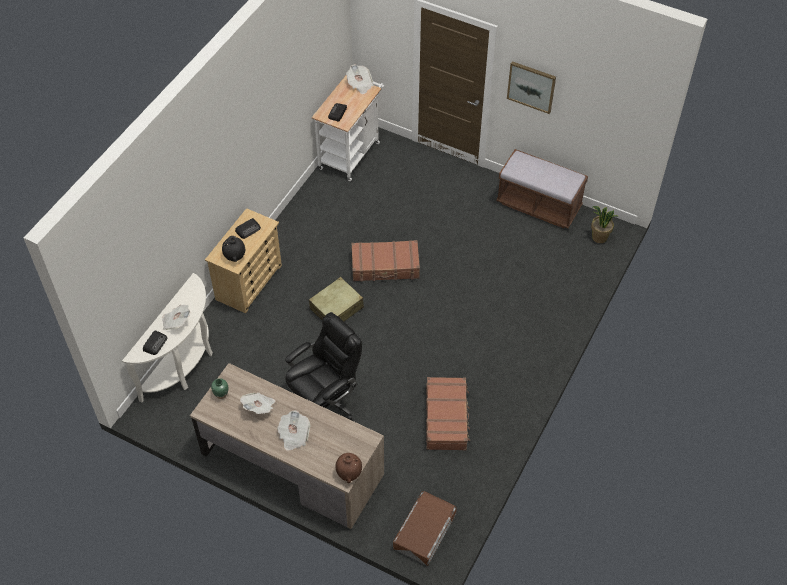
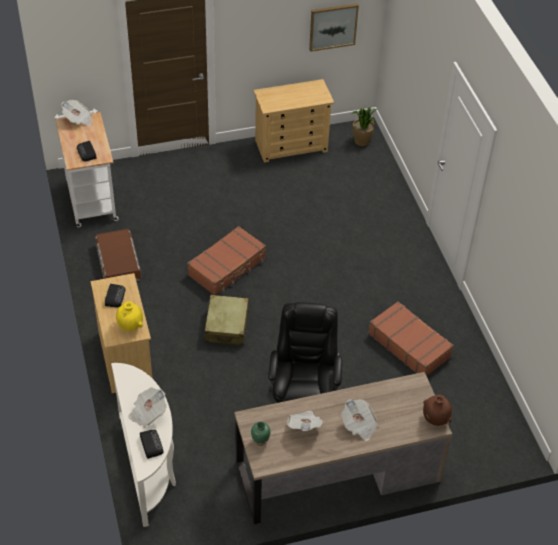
camera: 45 degrees left, 5 degrees down
(235, 257) = (130, 326): black vase -> yellow vase
(424, 531) = (492, 438): brown storage box -> brown storage box (118, 262)
(531, 86) = (256, 29): picture -> picture (333, 26)
(538, 205) = (291, 146): brown bench -> beige dresser

